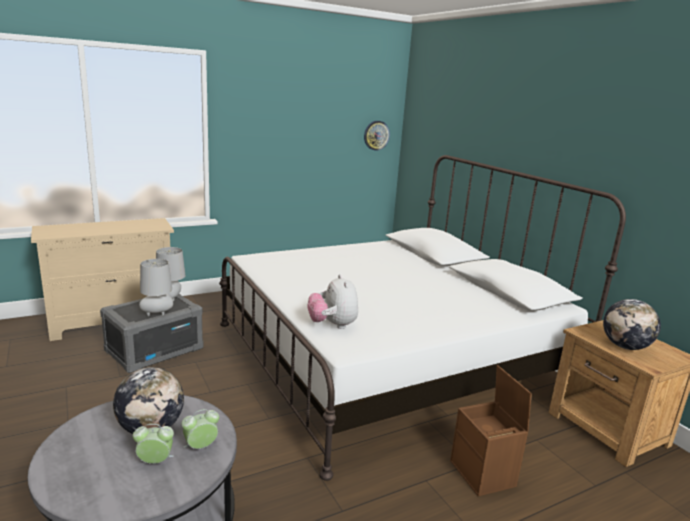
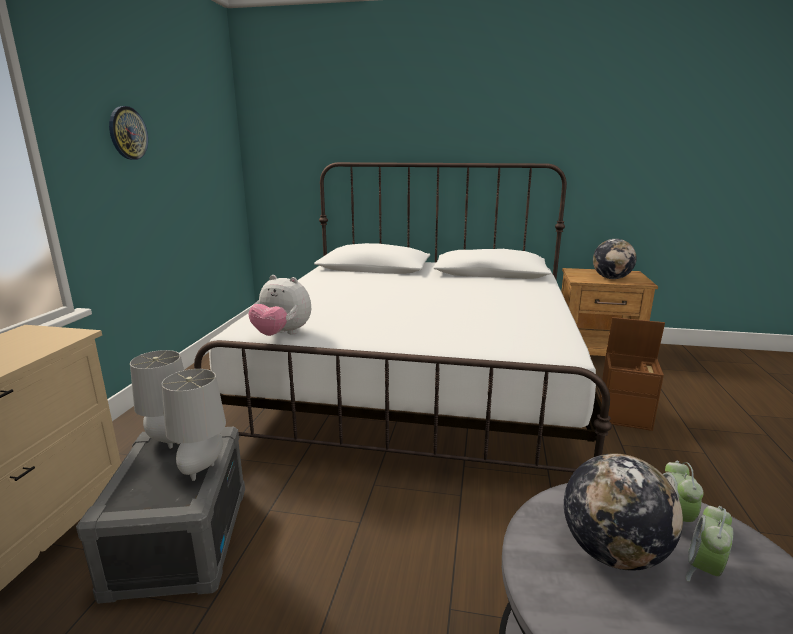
camera: 50 degrees left, 0 degrees up
(332, 325) = (500, 343): plush toy -> plush toy (282, 334)
(376, 135) = (223, 153): wall clock -> wall clock (127, 133)

